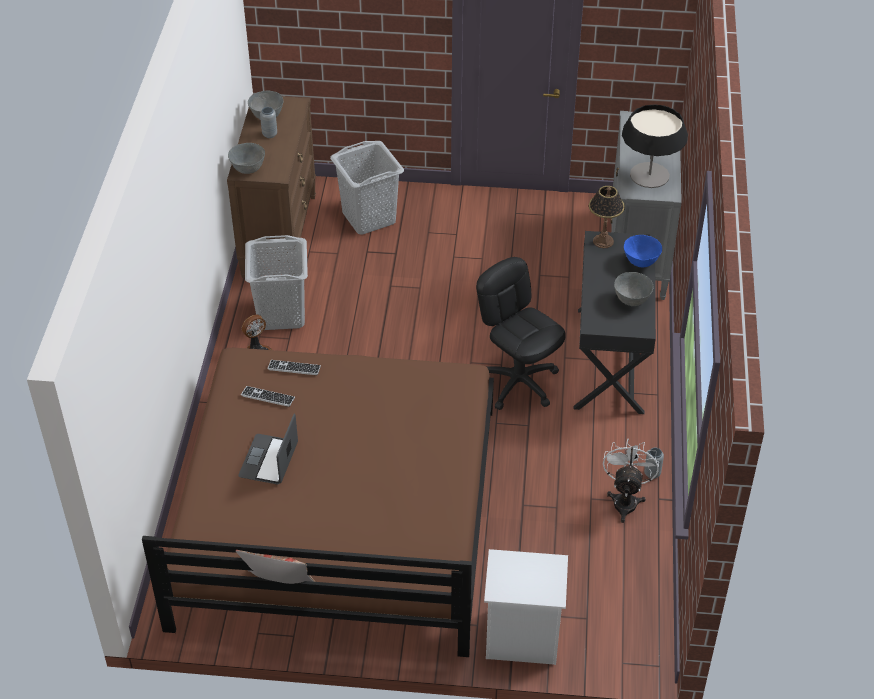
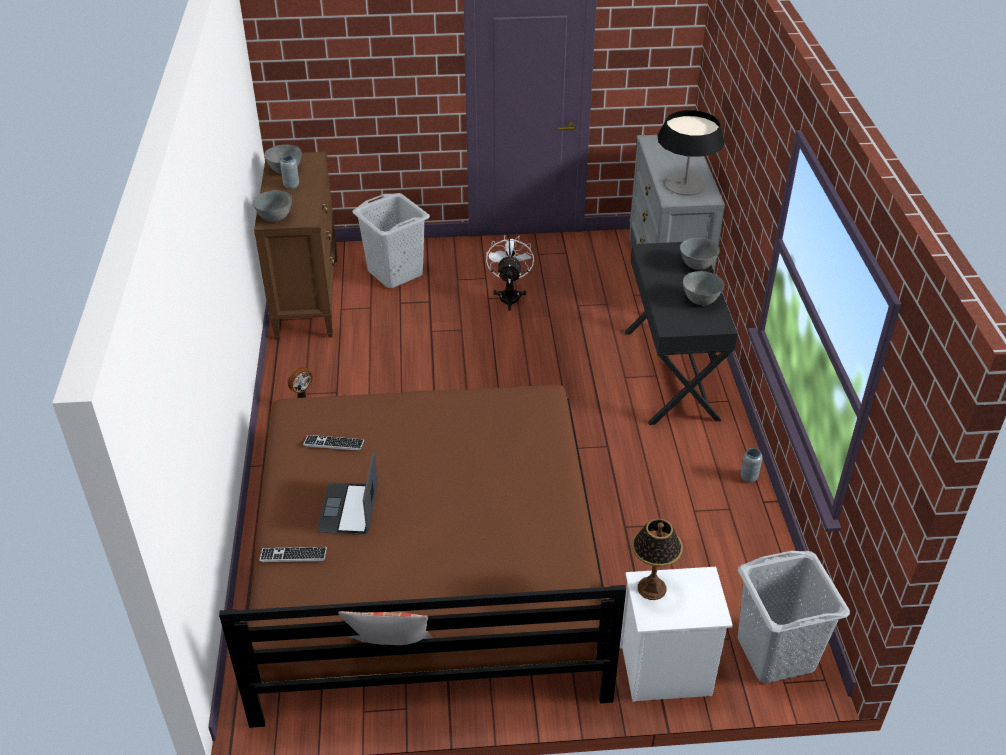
camera: 10 degrees left, 5 degrees down
(281, 314) = (323, 370): grey laundry basket -> grey laundry basket (775, 654)
(294, 368) = (357, 411): keyboard -> keyboard (293, 555)
(518, 382) = (585, 406): black office chair -> none
(603, 241) = (653, 251): table lamp -> table lamp (651, 588)
(625, 500) = (730, 507): white fan -> white fan (509, 295)
(640, 262) = (697, 265): blue bowl -> grey bowl

